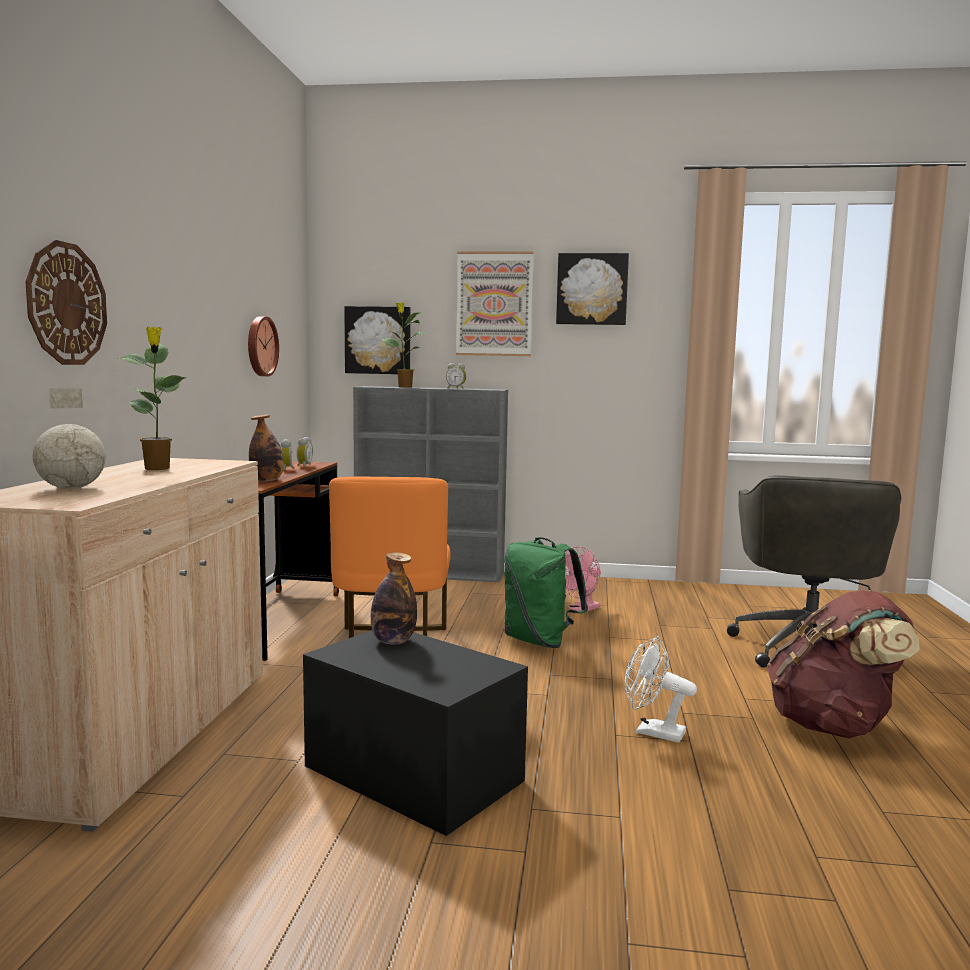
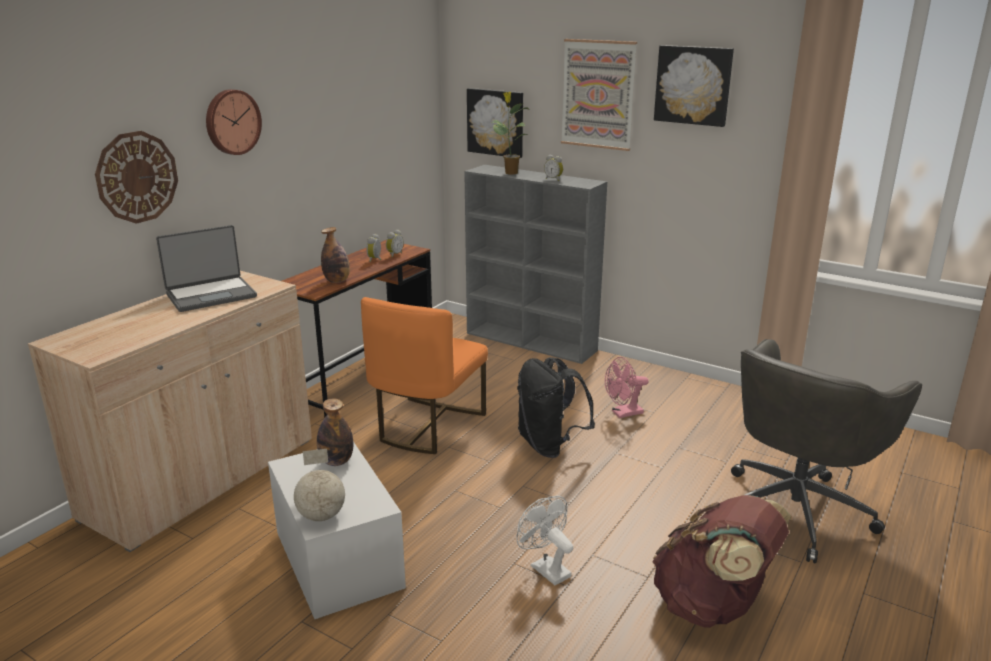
camera: 25 degrees right, 15 degrees up
(70, 488) = (122, 328): globe -> globe (321, 516)
(158, 468) = (211, 295): potted plant -> laptop
(260, 346) = (367, 144): wall clock -> wall clock (231, 122)
(414, 773) = (338, 559): black storage box -> white storage box
(540, 641) = (549, 445): green backpack -> black backpack

